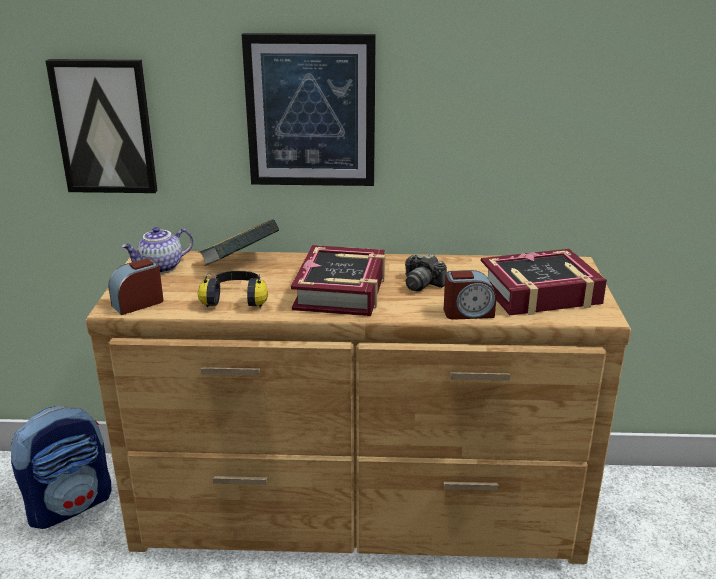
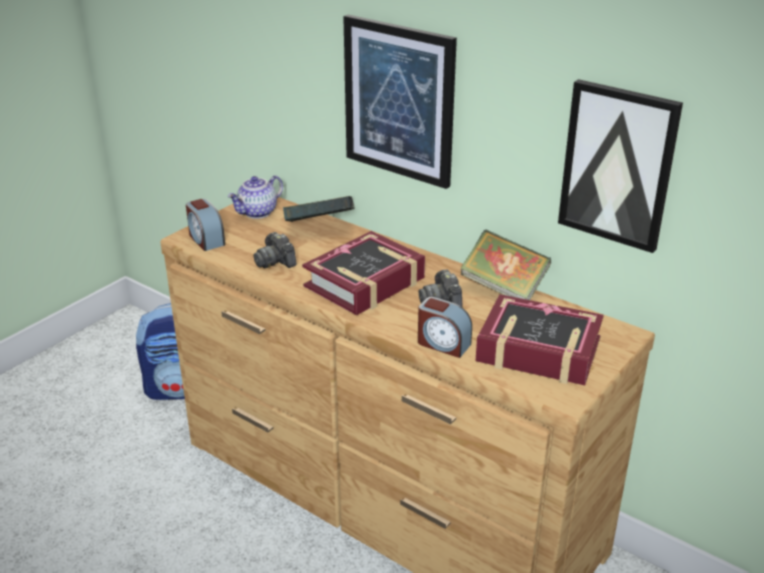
camera: 35 degrees right, 5 degrees up
(105, 127) = (247, 76): picture -> picture (618, 165)
(138, 303) = (206, 239): alarm clock -> alarm clock turned 120 degrees counterclockwise
(161, 268) = (258, 213): teapot -> teapot turned 45 degrees counterclockwise
(236, 300) = (275, 261): headphones -> camera
(453, 261) = (503, 288): none -> book

